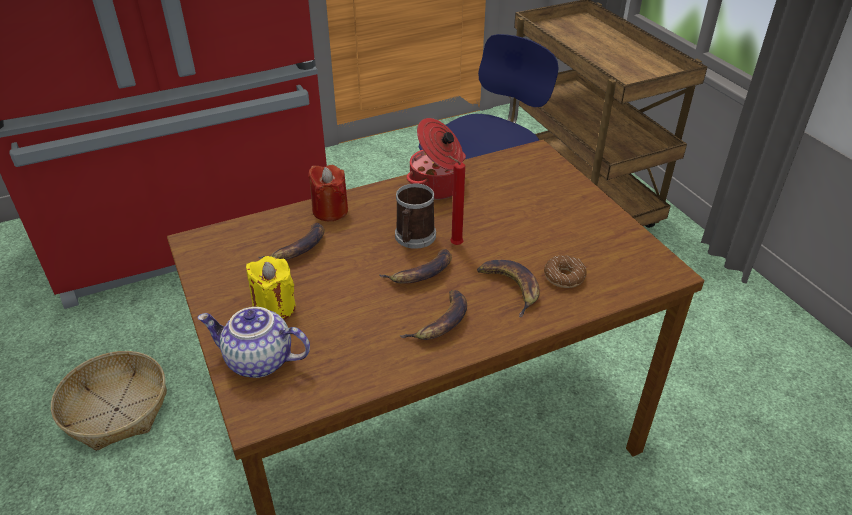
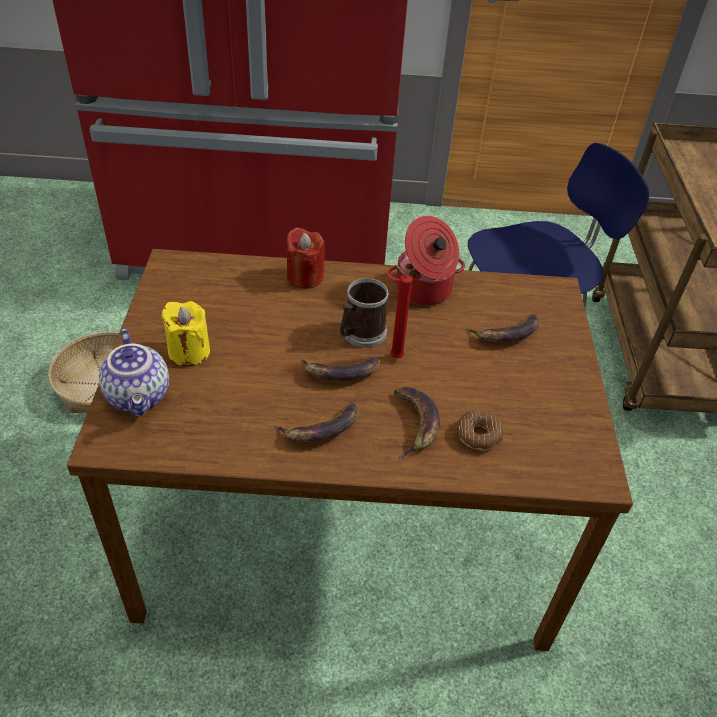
camera: 25 degrees right, 5 degrees up
(258, 362) = (140, 396): teapot -> teapot turned 150 degrees counterclockwise
(298, 249) = (250, 304): banana -> banana (507, 334)

